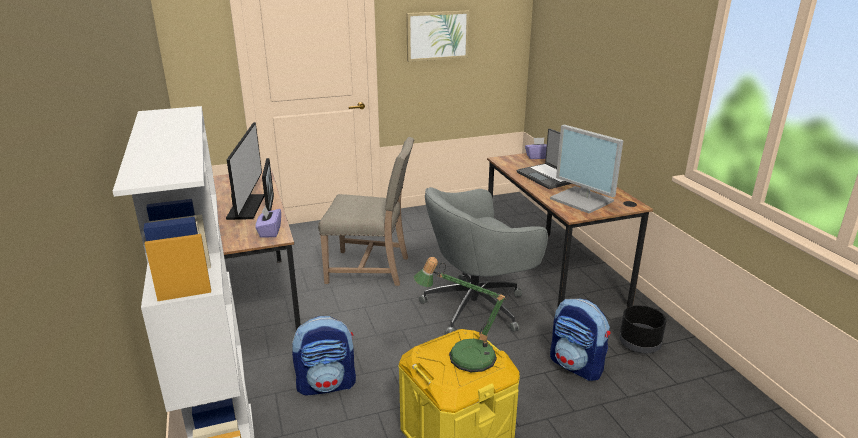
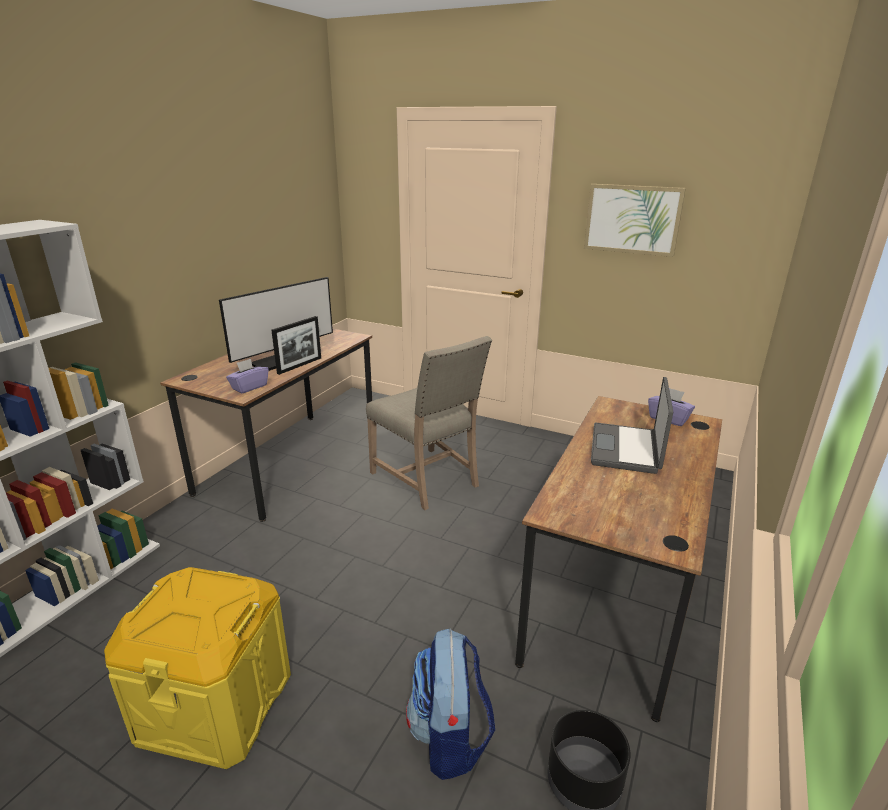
camera: 45 degrees right, 0 degrees up
(327, 384) = (224, 566): backpack -> none
(464, 355) = (198, 608): table lamp -> none
(477, 307) = (460, 580): grey office chair -> none
(583, 200) = (608, 501): monitor -> none

